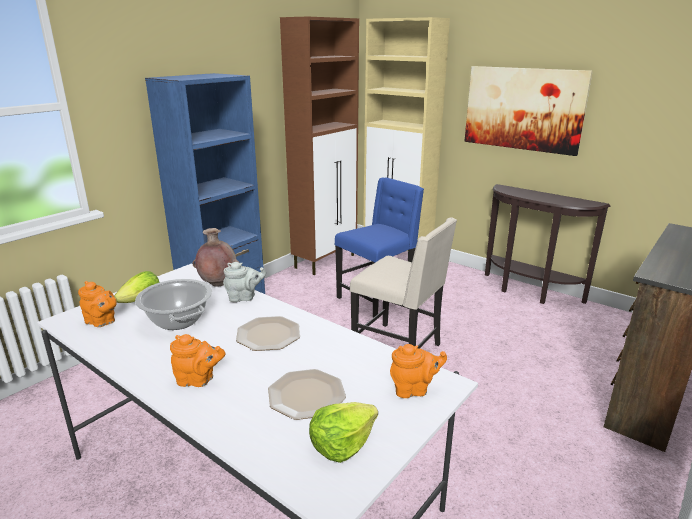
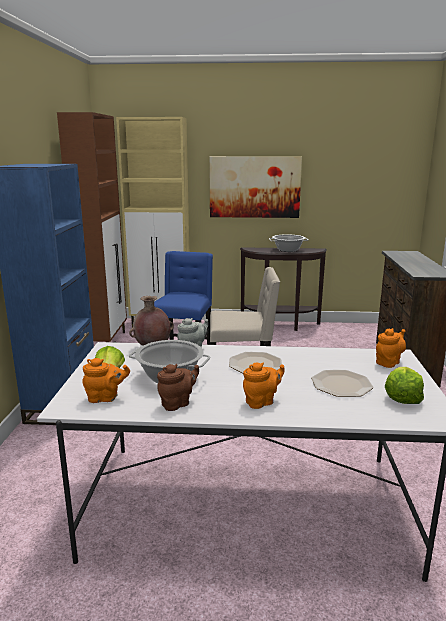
camera: 35 degrees left, 5 degrees down
(135, 350) = (177, 403): none -> brown teapot
(548, 197) = (288, 250): none -> cooking pot

